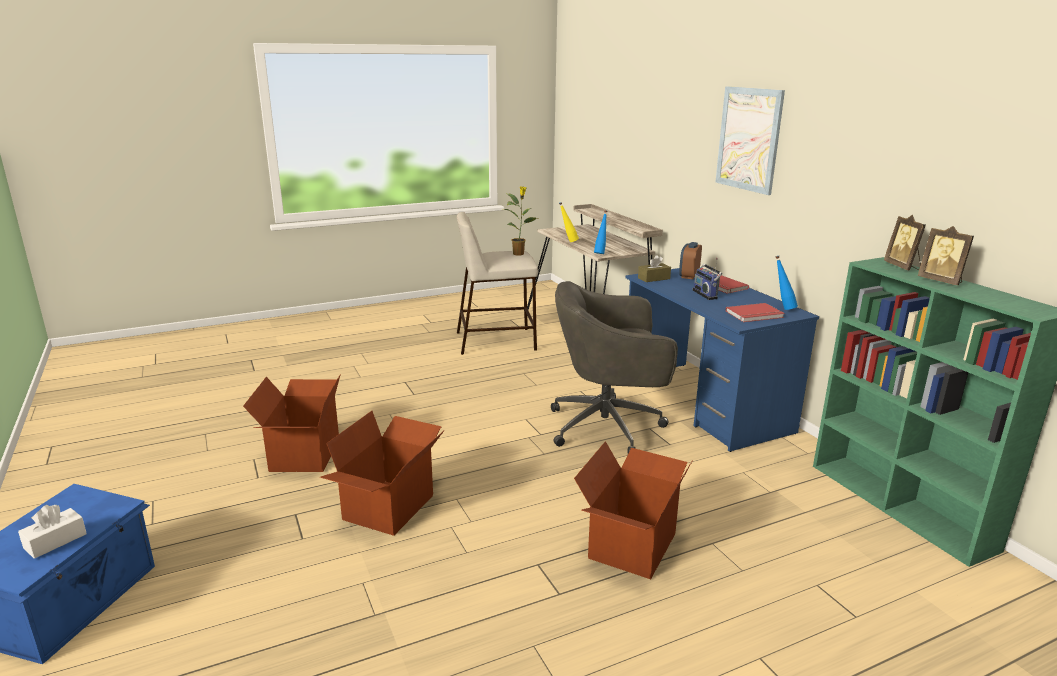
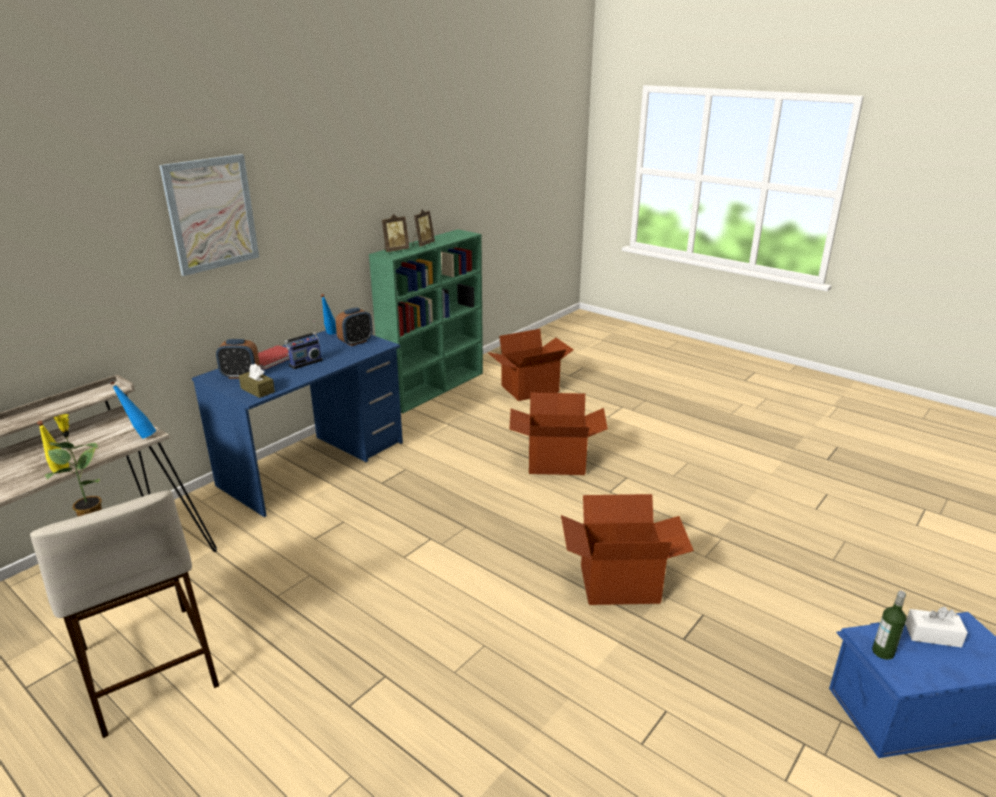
camera: 115 degrees left, 5 degrees up
(99, 502) = (882, 652): none -> bottle
(303, 454) = (595, 699): cardboard box -> cardboard box (530, 389)
(609, 427) = (391, 503): grey office chair -> none
(755, 315) = (355, 342): red book -> alarm clock

